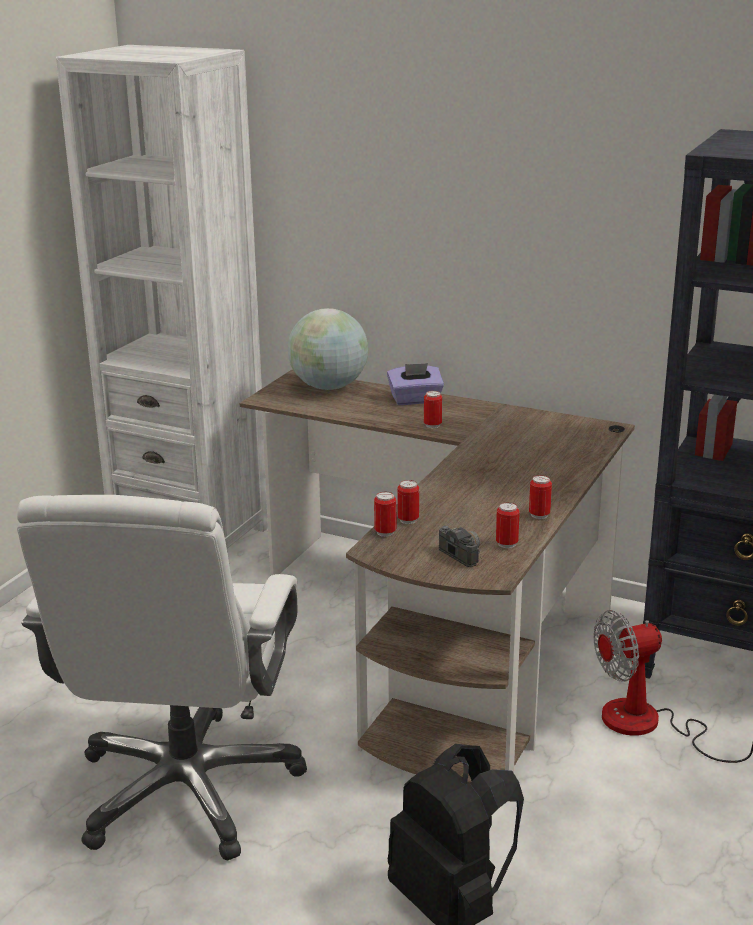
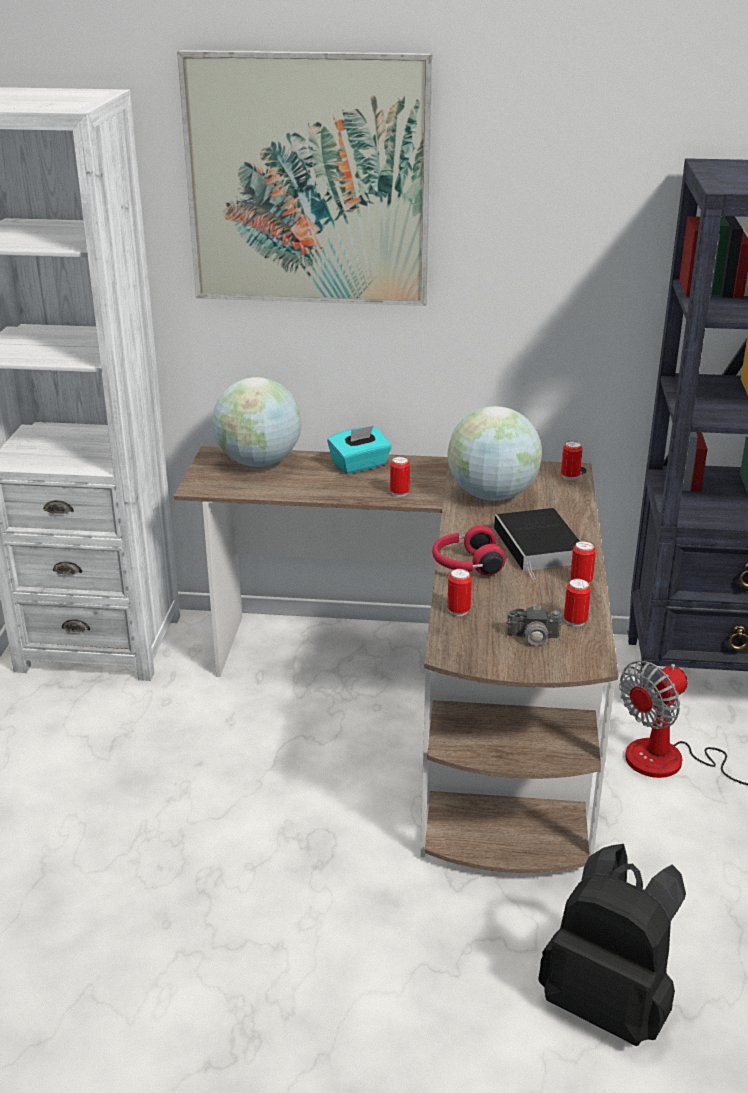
camera: 20 degrees left, 5 degrees up
(186, 789) = (268, 948): white office chair -> none
(385, 532) = (446, 630): can -> can (570, 476)
(386, 135) = (308, 181): none -> picture
(415, 400) = (360, 465): purple tissue box -> turquoise tissue box
(444, 487) = (466, 565): none -> red headphones
(461, 552) = (538, 639): camera -> camera turned 150 degrees clockwise
(515, 438) = (492, 495): none -> globe
(524, 483) = (540, 547): none -> book

